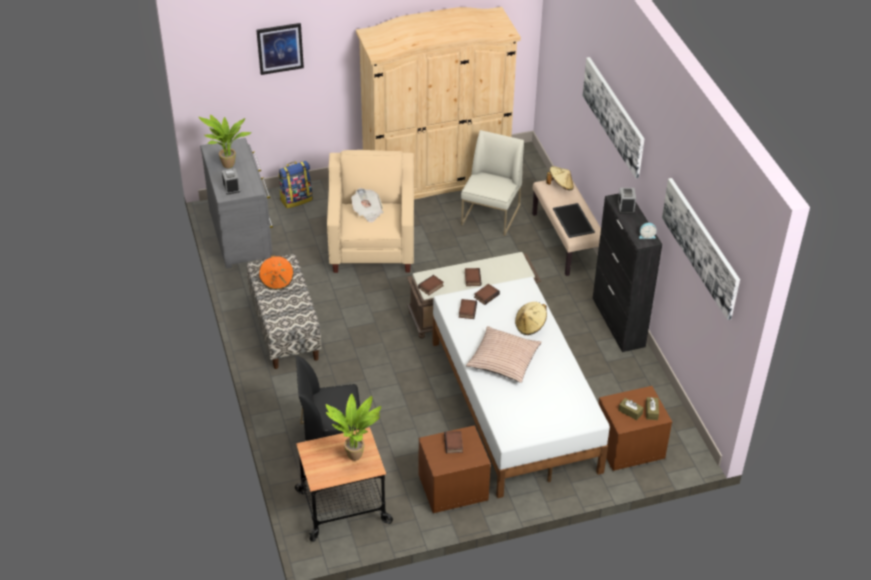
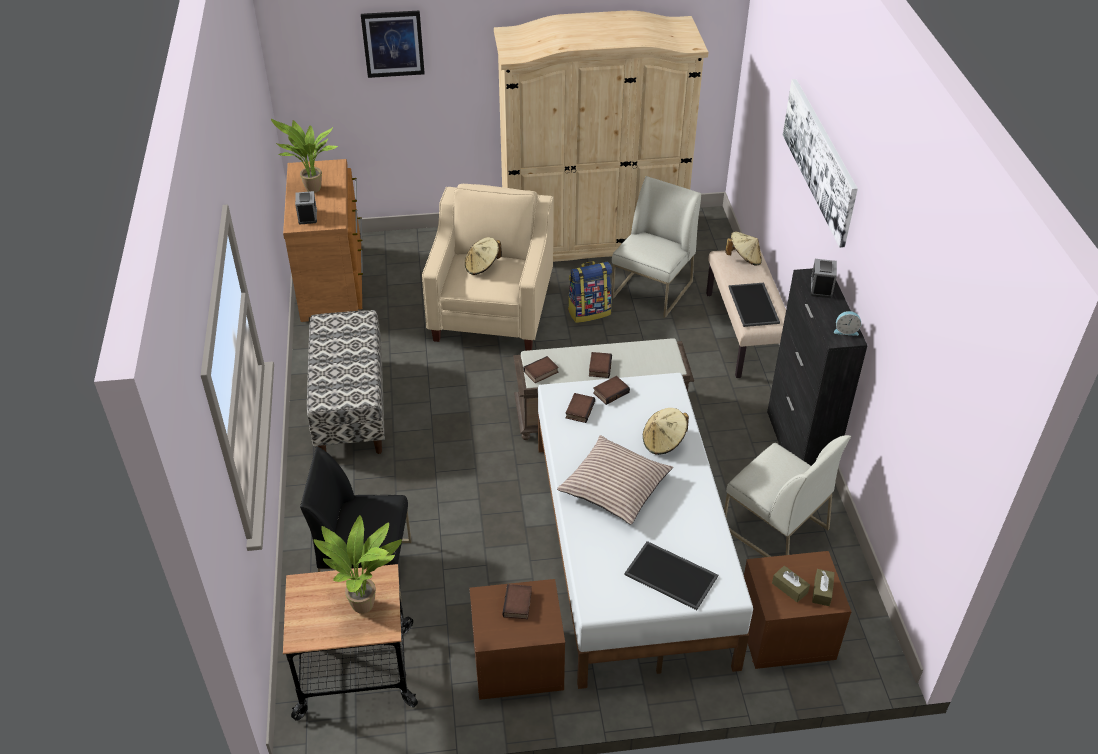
camera: 10 degrees right, 0 degrees up
(241, 234) = (333, 281): grey dresser -> brown dresser
(277, 280) = (341, 342): orange hat -> none
(296, 199) = (413, 247): backpack -> backpack (589, 312)
(367, 212) = (482, 266): newspaper -> beige hat
(554, 412) = (672, 575): none -> tray
(610, 379) = (774, 528): none -> white chair
(701, 246) = (924, 352): picture -> none

